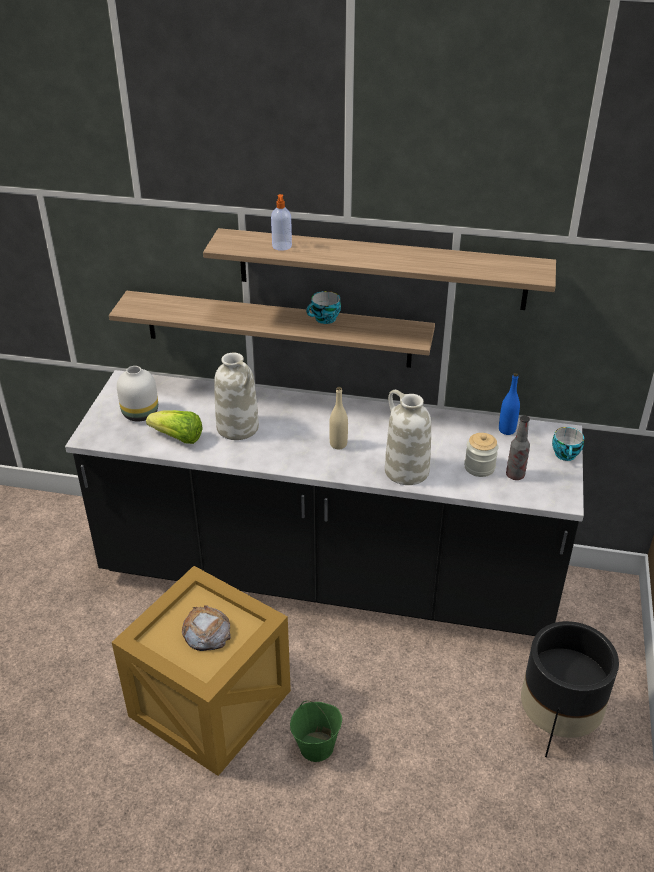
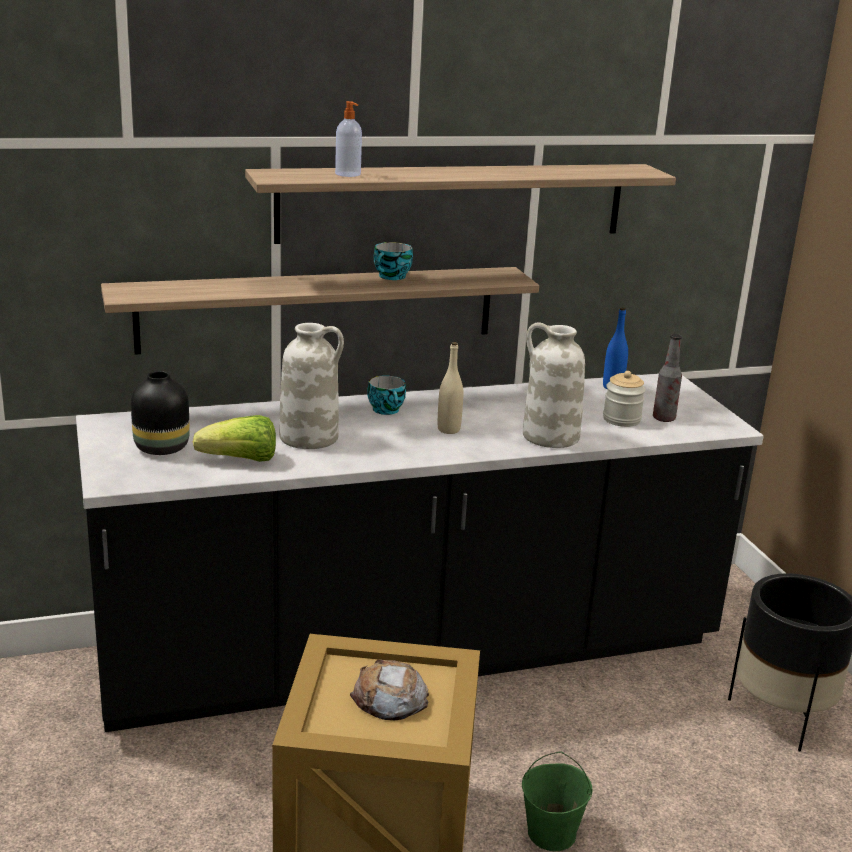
camera: 30 degrees left, 15 degrees down
(139, 414) = (160, 448): white vase -> black vase
(566, 455) = (692, 395): cup -> cup (387, 410)

